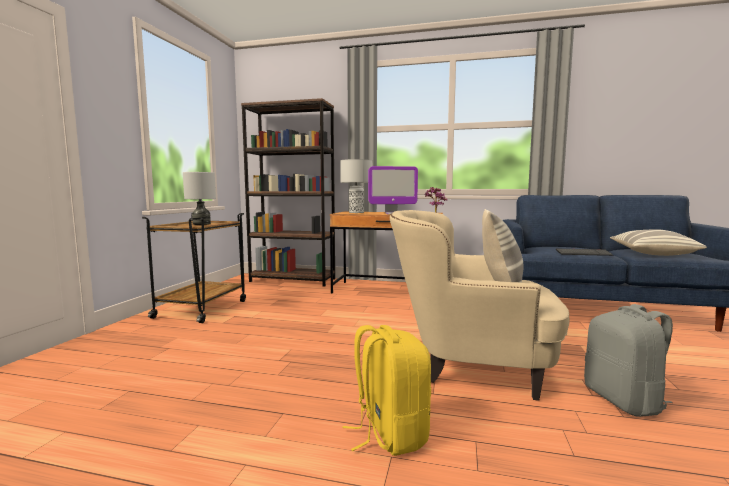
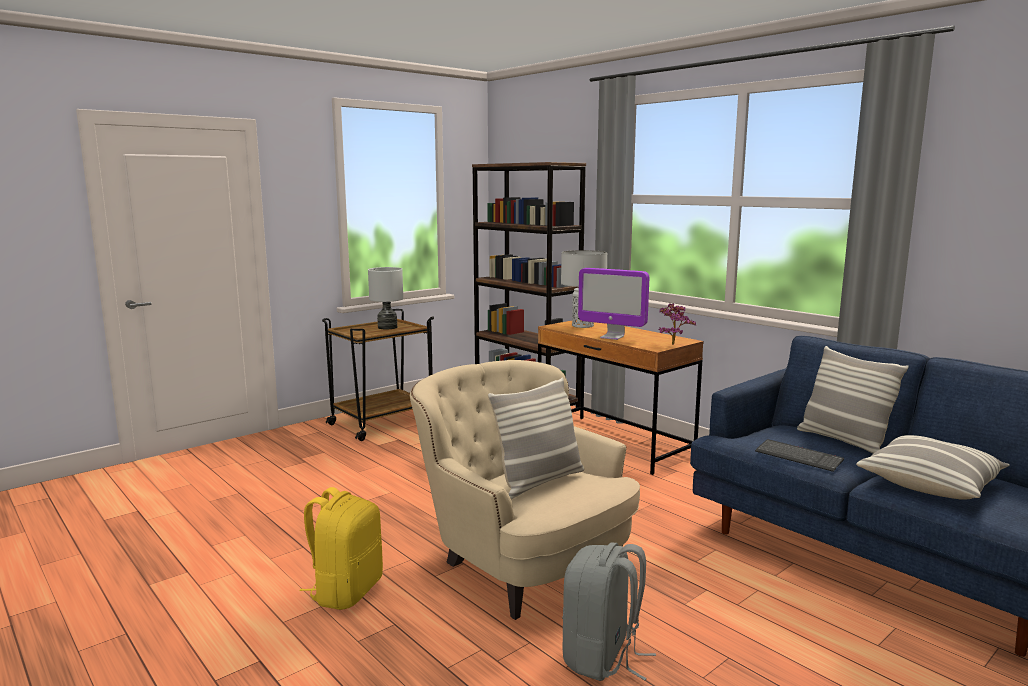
camera: 35 degrees right, 5 degrees up
(573, 247) = (843, 441): none -> pillow

